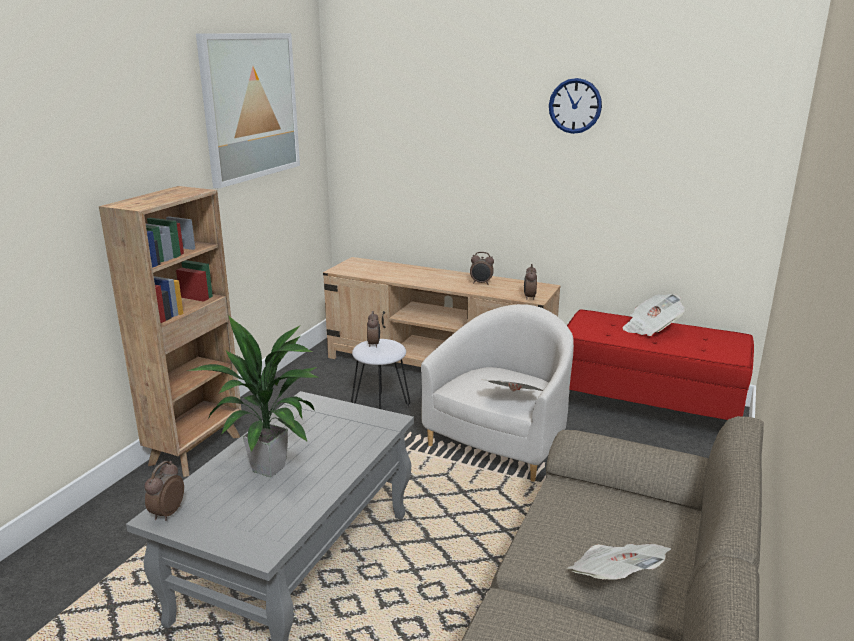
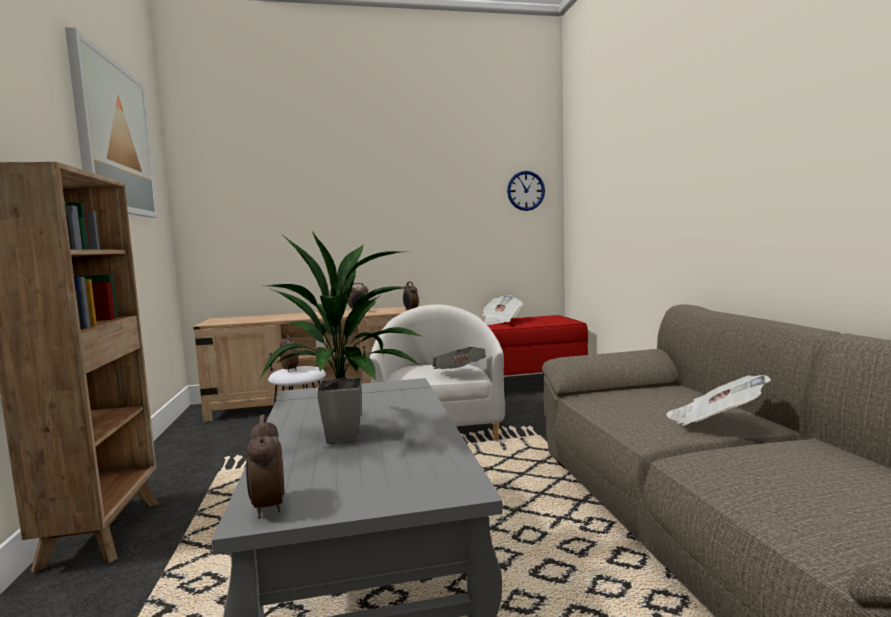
camera: 35 degrees left, 15 degrees down
(575, 106) = (412, 161): wall clock -> wall clock (526, 190)

